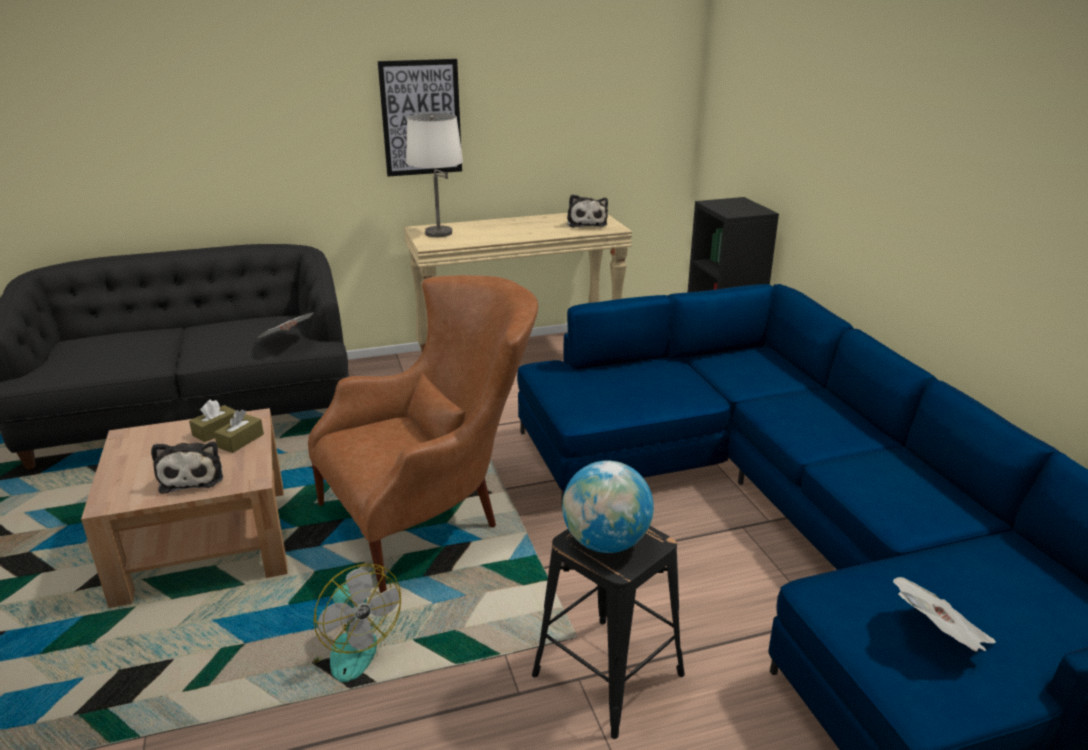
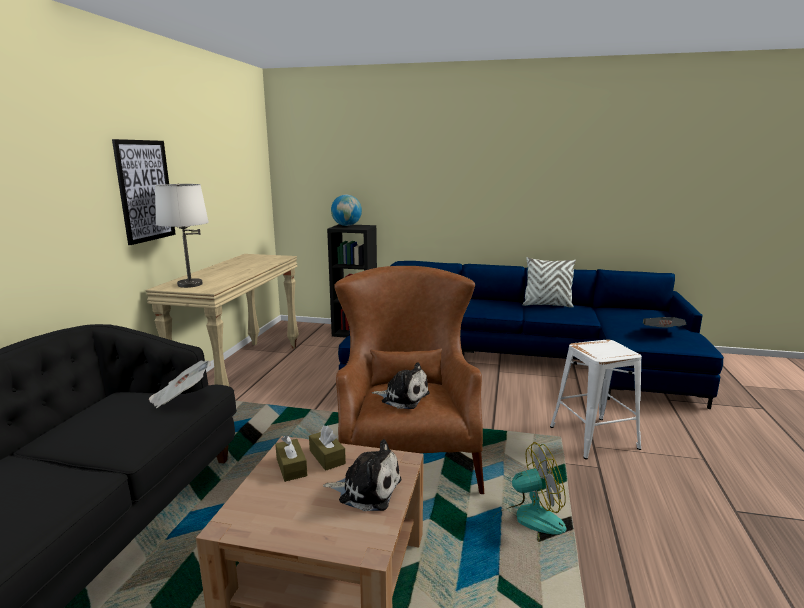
camera: 60 degrees left, 10 degrees down
(586, 223) = (262, 259): plush toy -> plush toy (403, 397)
(606, 543) = (605, 351): globe -> globe (346, 225)
(607, 675) = (594, 437): black stool -> white stool
(916, 470) = (547, 305): none -> white pillow

